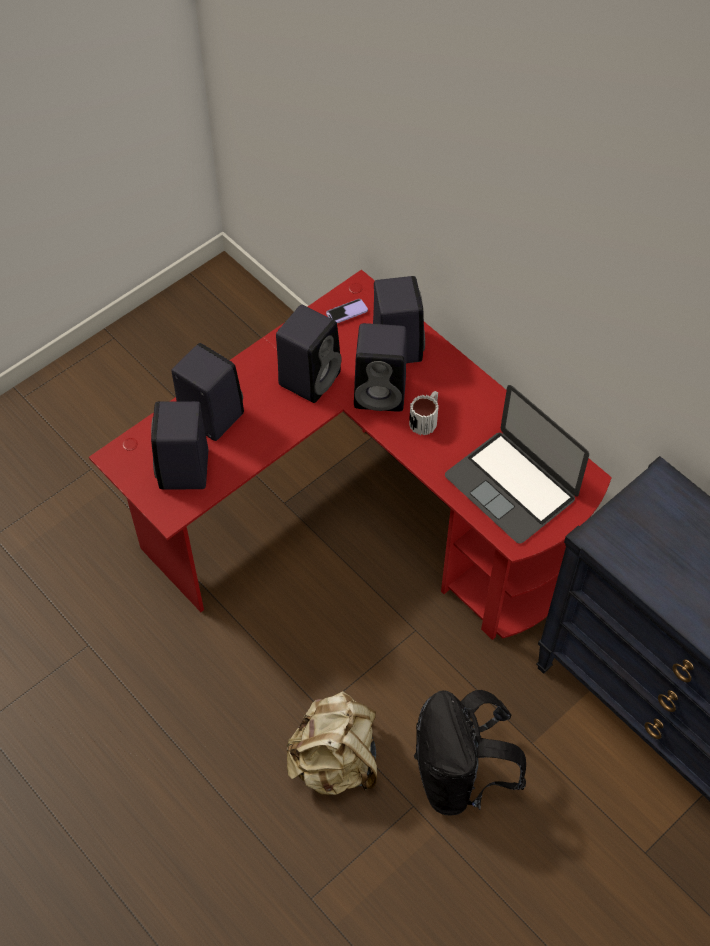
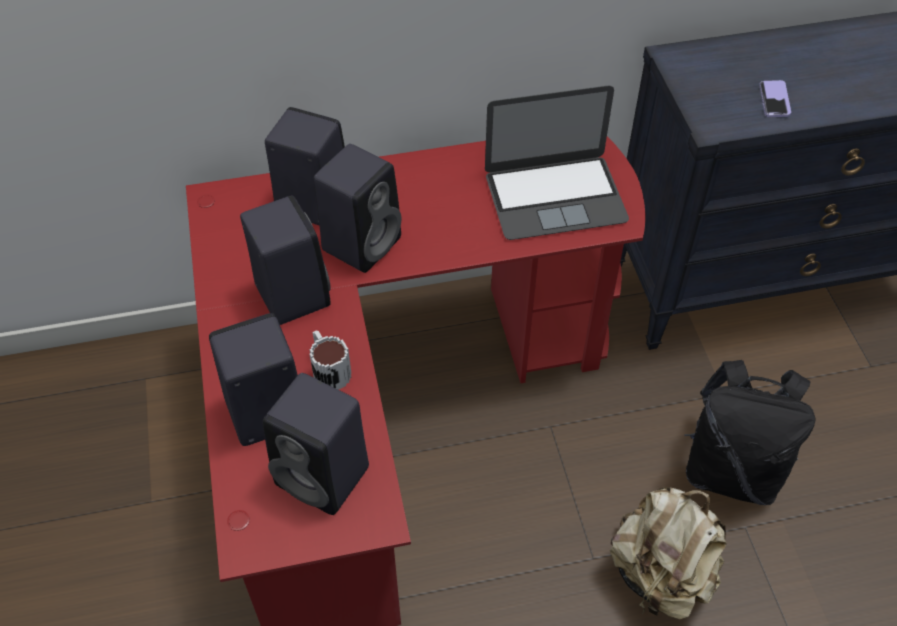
camera: 60 degrees left, 5 degrees down
(347, 312) = (232, 222): phone -> phone (774, 100)
(426, 419) = (425, 223): mug -> mug (328, 369)

